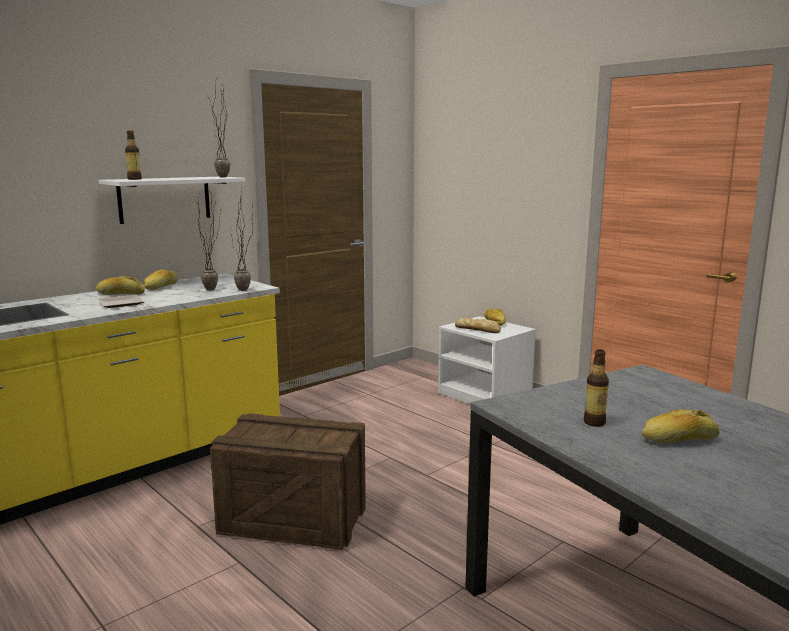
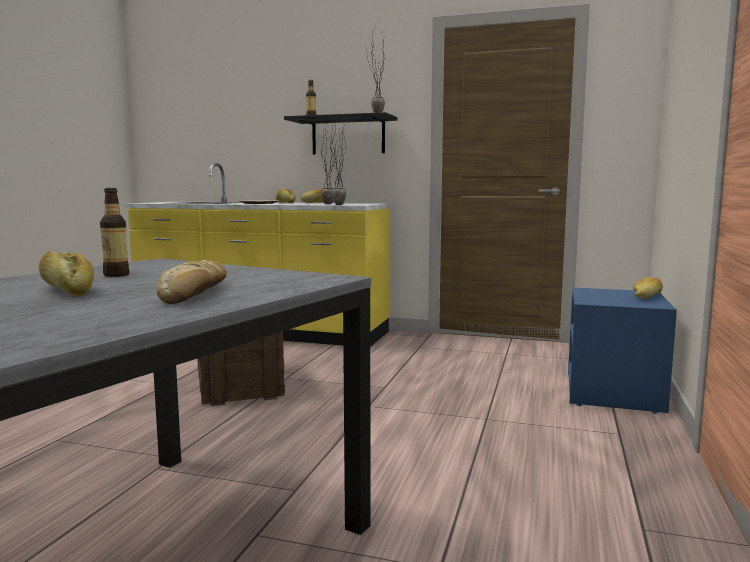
camera: 60 degrees right, 5 degrees down
(165, 199) = (348, 136): white shelf -> black shelf
(478, 330) = (598, 296): bread -> bread (195, 293)
(485, 395) = (614, 393): white nightstand -> blue nightstand

